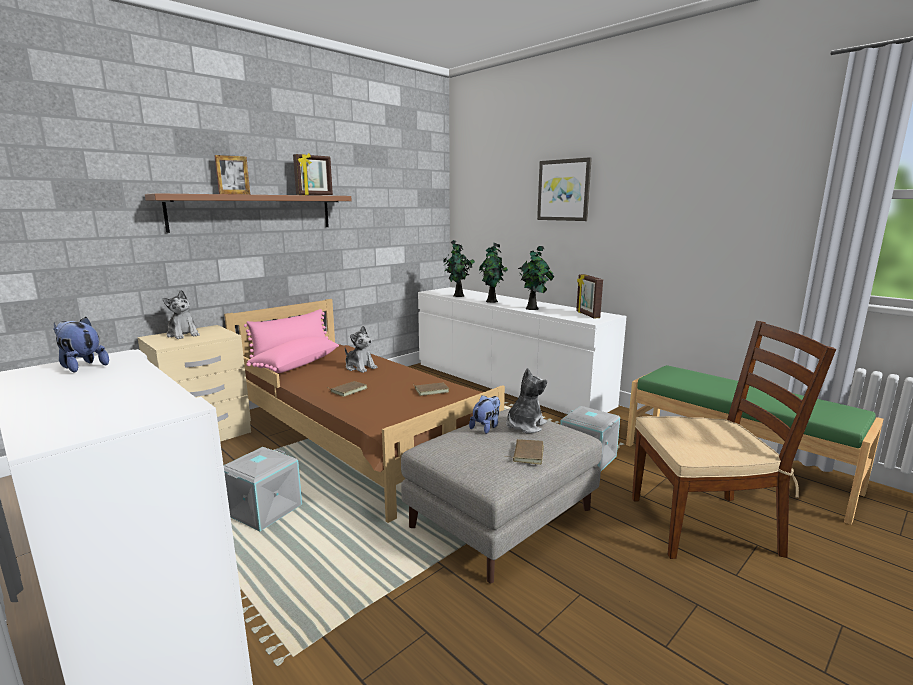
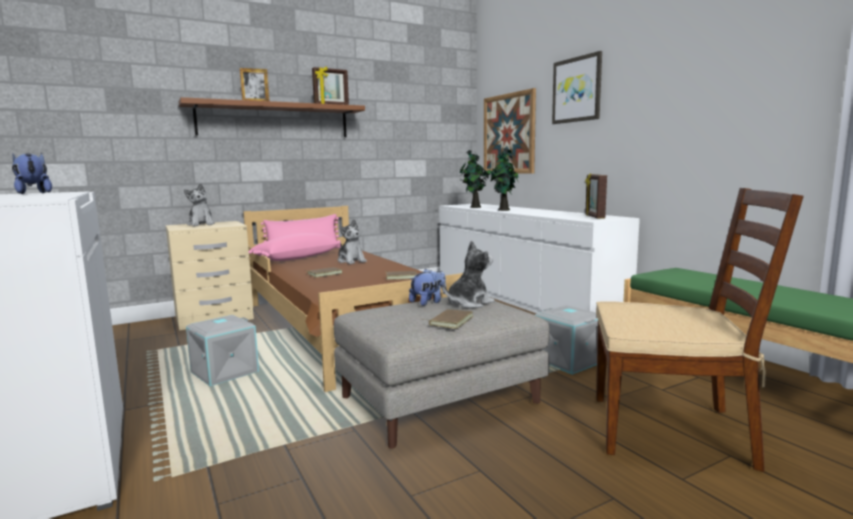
camera: 15 degrees right, 5 degrees down
(488, 222) = (509, 134): none -> picture
(533, 308) = (540, 213): potted plant -> none

